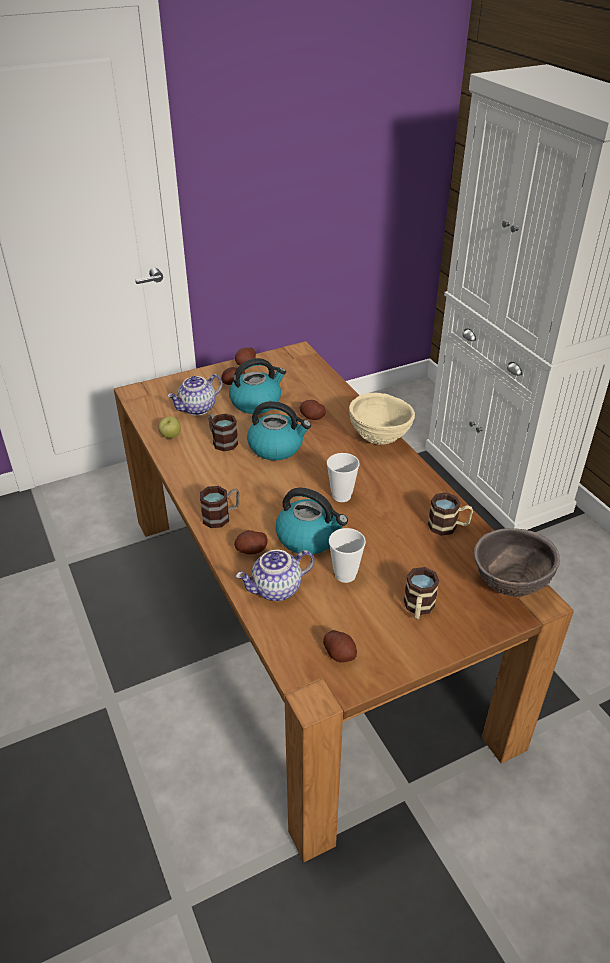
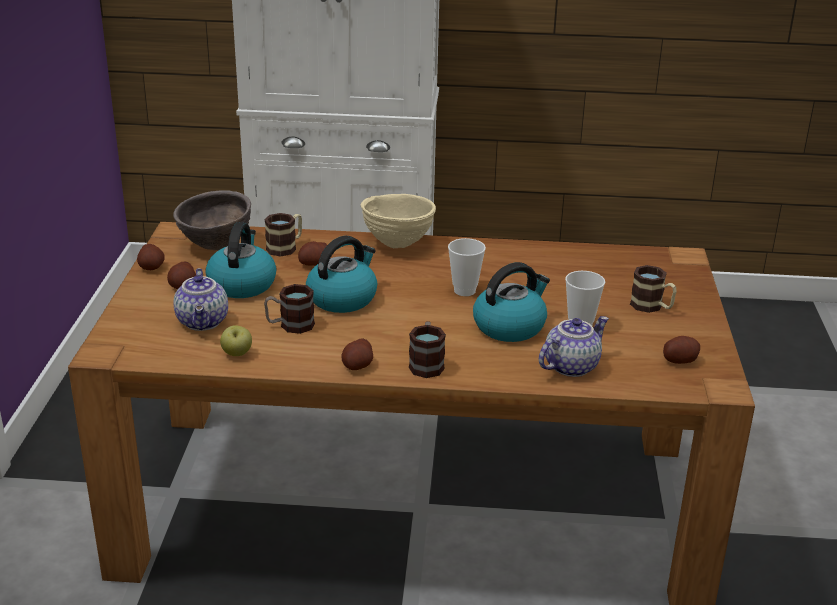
camera: 60 degrees left, 10 degrees down
(251, 550) = (499, 362): potato -> potato (358, 366)
(276, 590) = (570, 366): teapot -> teapot turned 135 degrees counterclockwise
(448, 526) = (560, 258): mug -> mug (286, 247)
(509, 586) = (658, 261): brown bowl -> brown bowl (215, 247)

